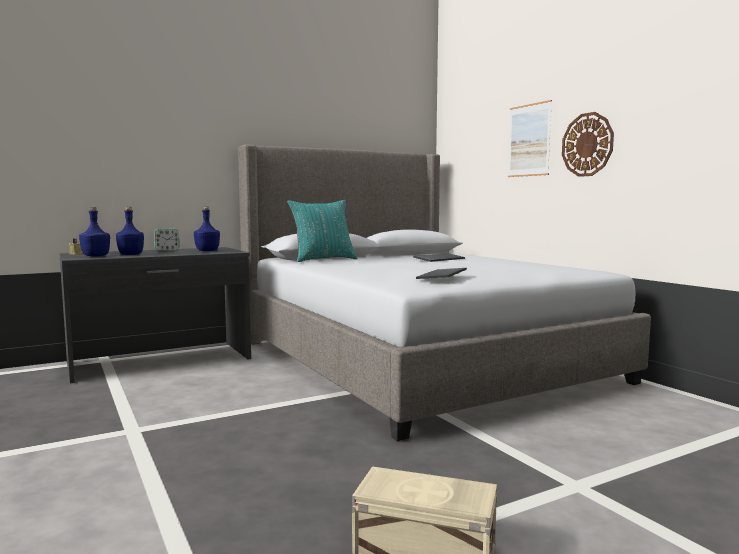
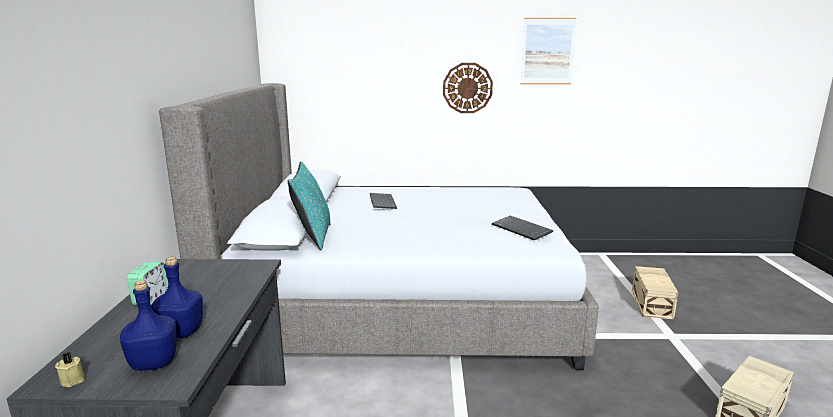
camera: 60 degrees left, 10 degrees up
(207, 251) = (216, 277): blue bottle -> none
(529, 140) = (403, 78): picture -> picture (547, 51)
(663, 466) = (652, 304): none -> beige storage box

